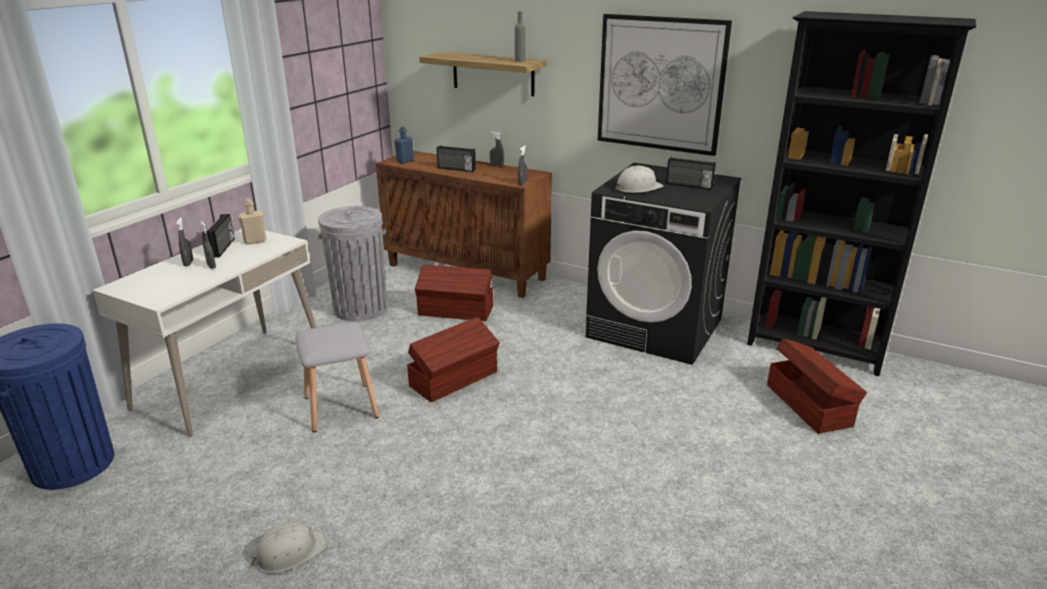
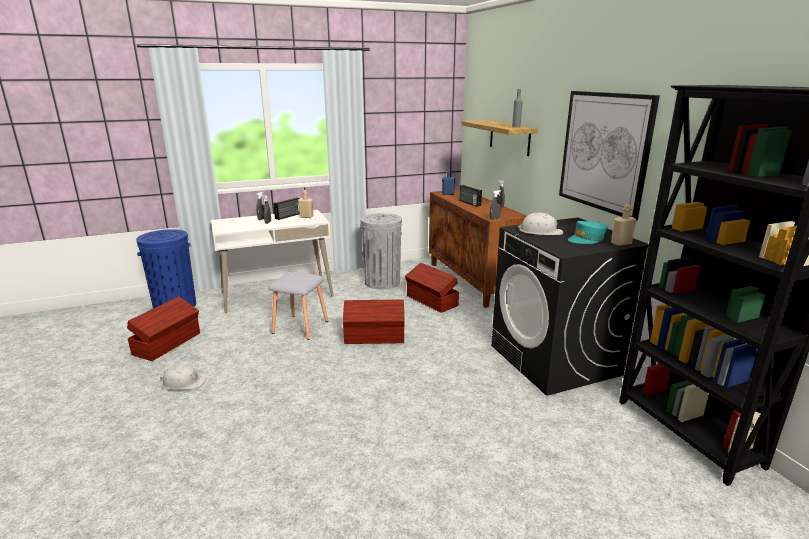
camera: 40 degrees right, 5 degrees down
(689, 185) = (586, 239): radio -> turquoise cap
(720, 182) = (621, 243): none -> beige bottle
(809, 404) = (609, 470): brown storage box -> brown storage box (168, 343)

